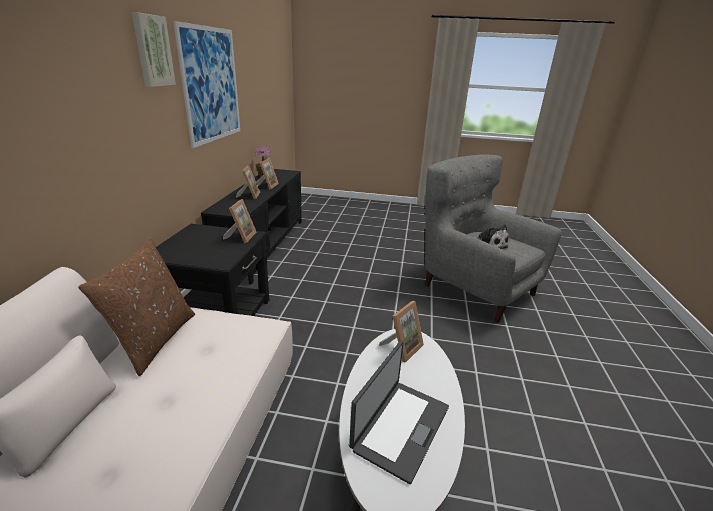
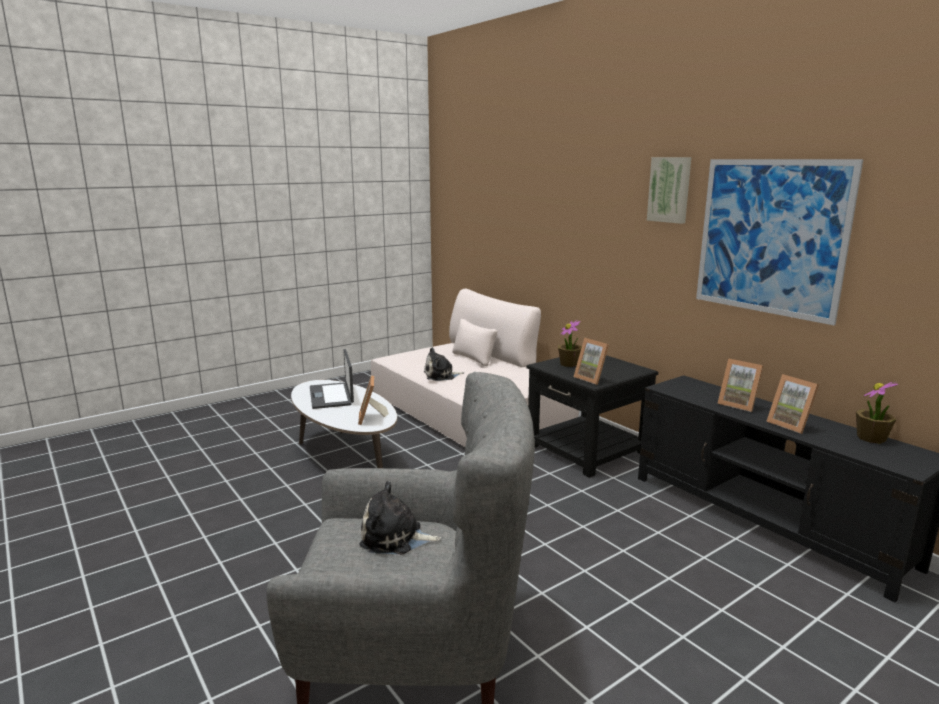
camera: 135 degrees right, 10 degrees down
(154, 340) = (513, 374): brown pillow -> none
(206, 254) = (569, 364): none -> potted plant
(208, 394) = (441, 376): none -> plush toy

